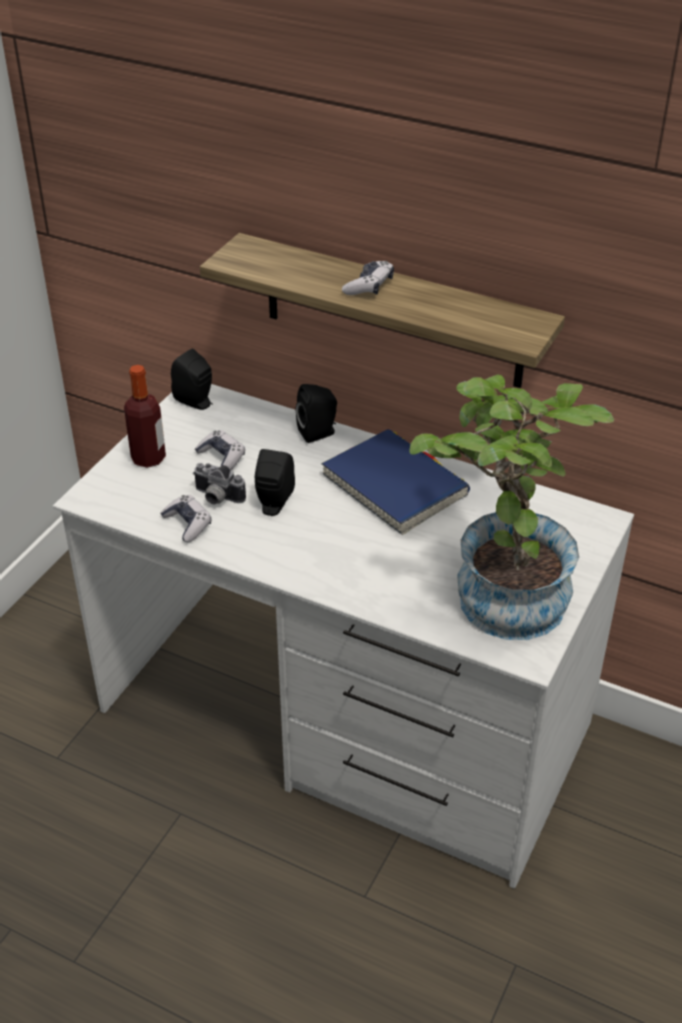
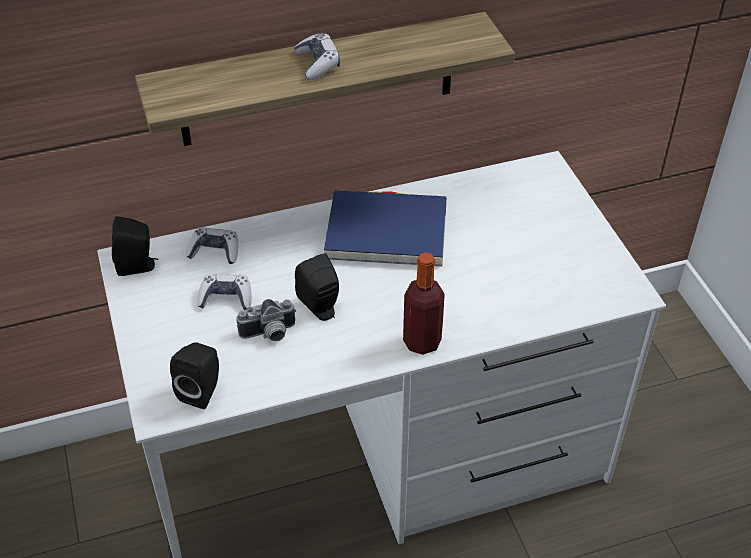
camera: 45 degrees left, 5 degrees up
(148, 458) = (165, 341): bottle -> bottle (422, 342)
(188, 524) = (277, 371): game controller -> game controller (214, 251)
(319, 433) = (275, 228): black speaker -> black speaker (202, 391)
(499, 592) = (556, 262): potted plant -> none

